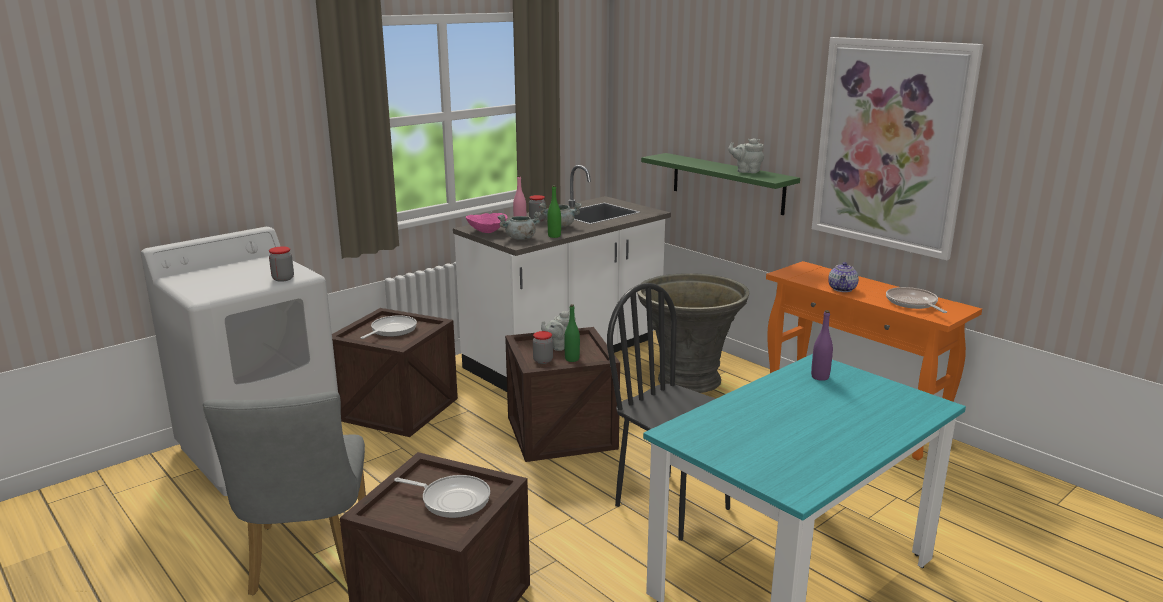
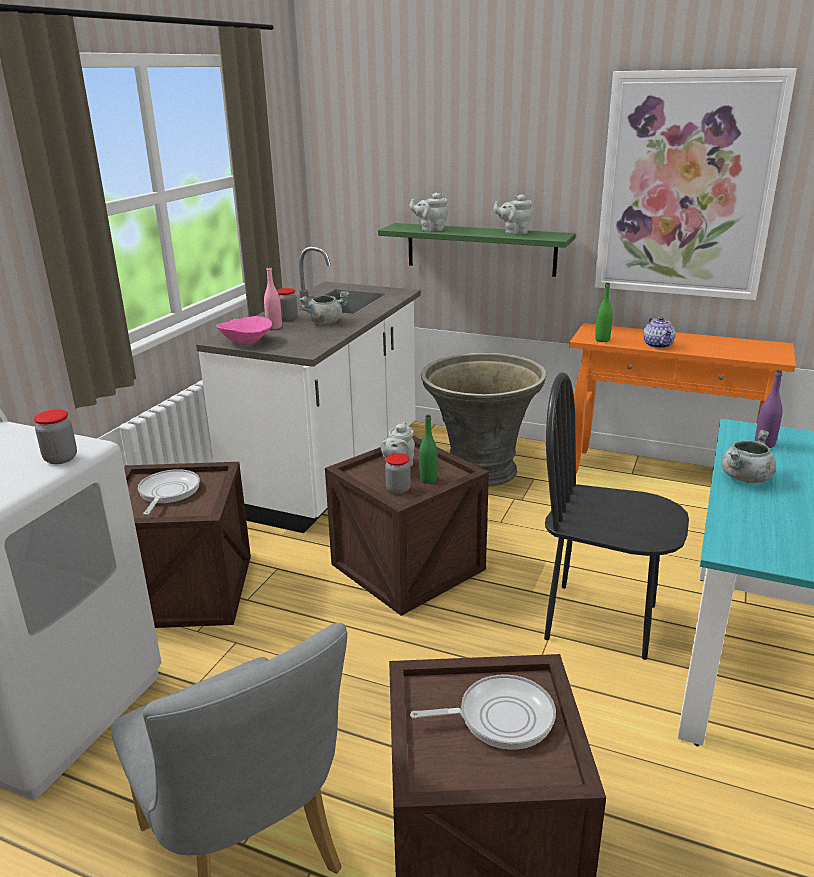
camera: 25 degrees left, 5 degrees up
(520, 238) = (299, 344): grey cooking pot -> grey cooking pot (745, 478)
(554, 236) = (335, 335): green bottle -> green bottle (602, 340)
(682, 161) = (431, 229): none -> grey teapot
(913, 303) = (735, 349): frying pan -> none

